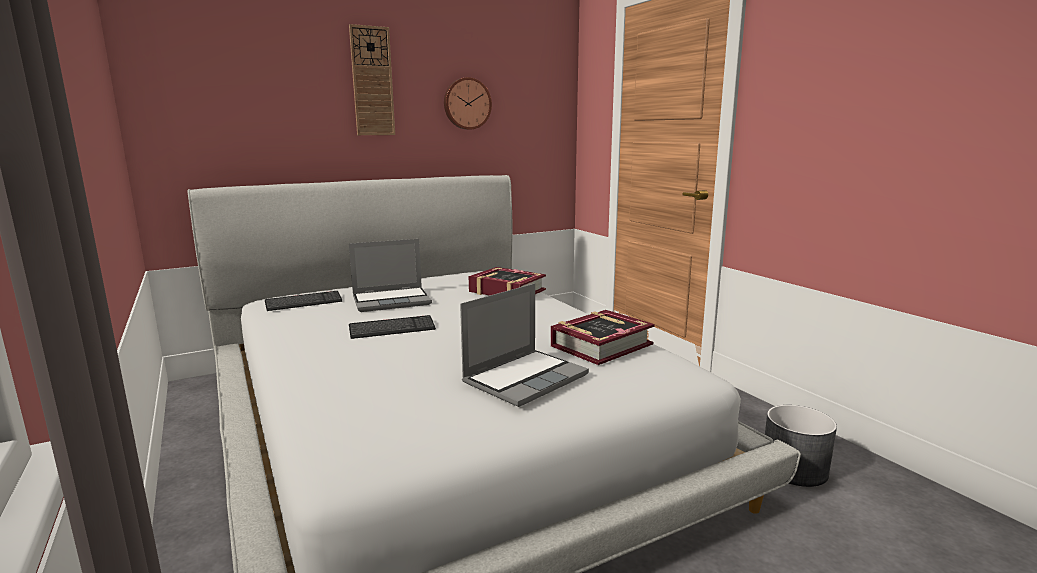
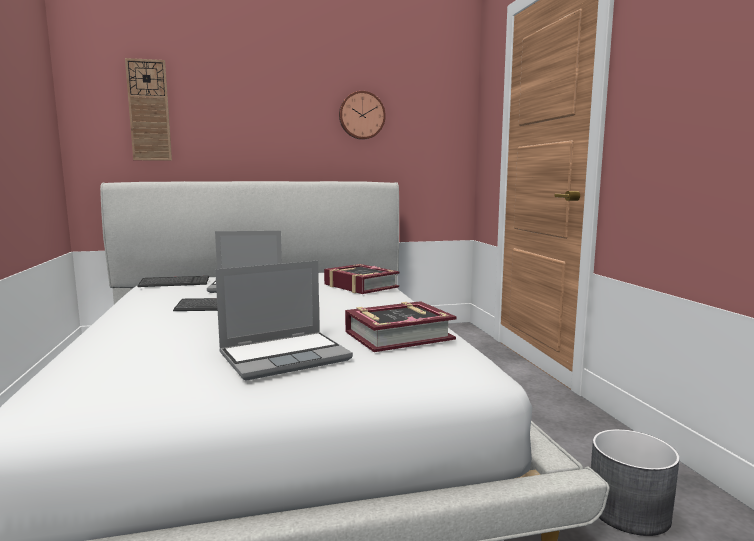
camera: 15 degrees right, 5 degrees down
(372, 81) = (271, 95): wall clock -> wall clock (149, 110)

